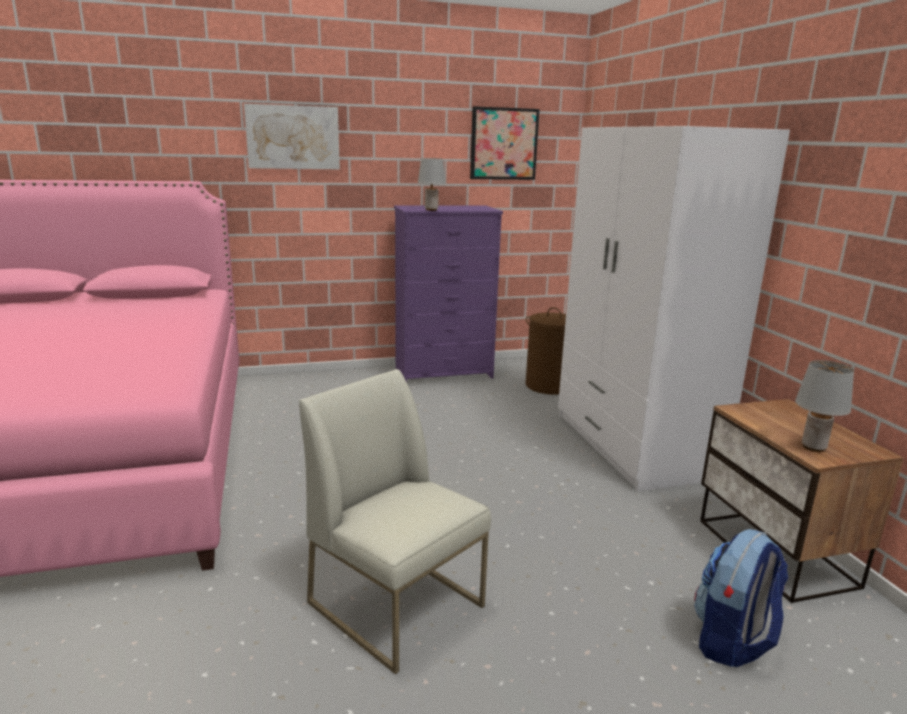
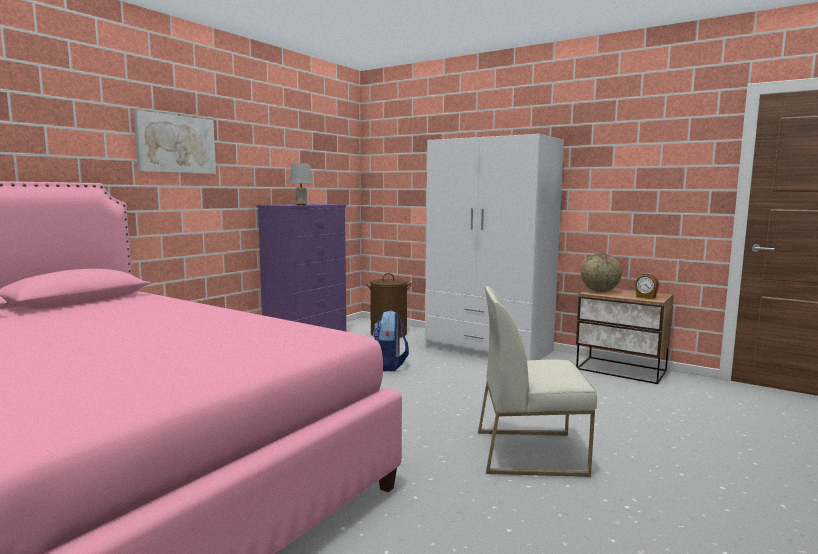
camera: 40 degrees left, 10 degrees down
(503, 144) = (320, 157): picture -> none
(732, 641) = (667, 404): backpack -> backpack (390, 366)
(762, 412) = (600, 291): none -> globe
(814, 447) = (645, 297): grey table lamp -> alarm clock

